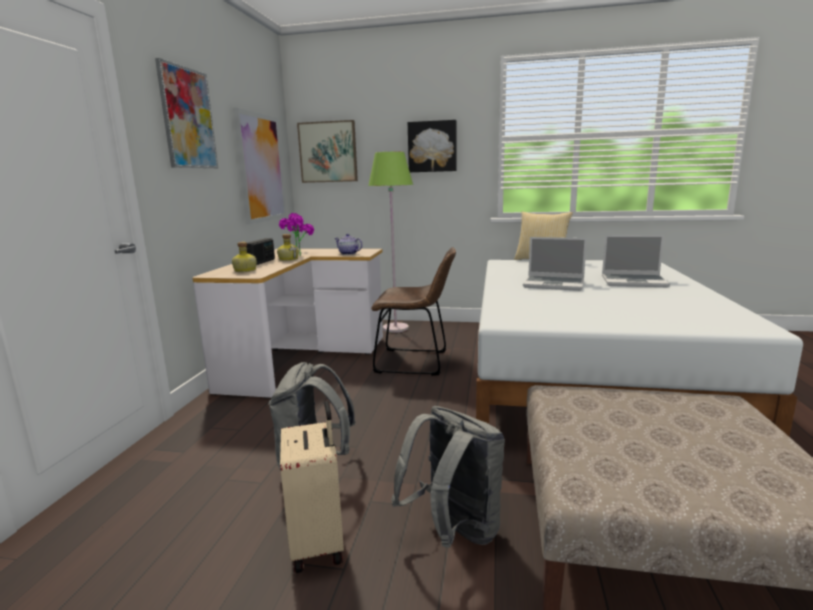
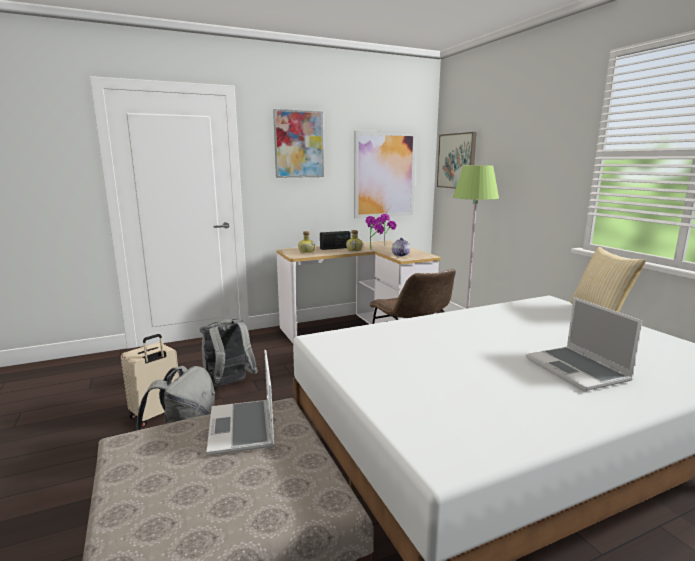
camera: 55 degrees right, 0 degrees up
(432, 146) = (532, 159): picture -> none
(554, 284) = (485, 335): laptop -> laptop (243, 429)

